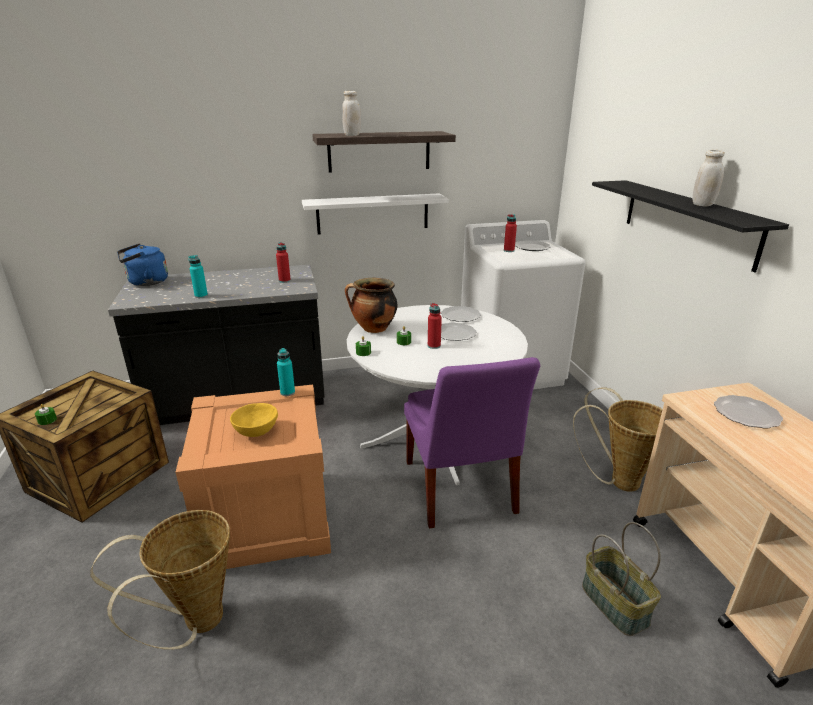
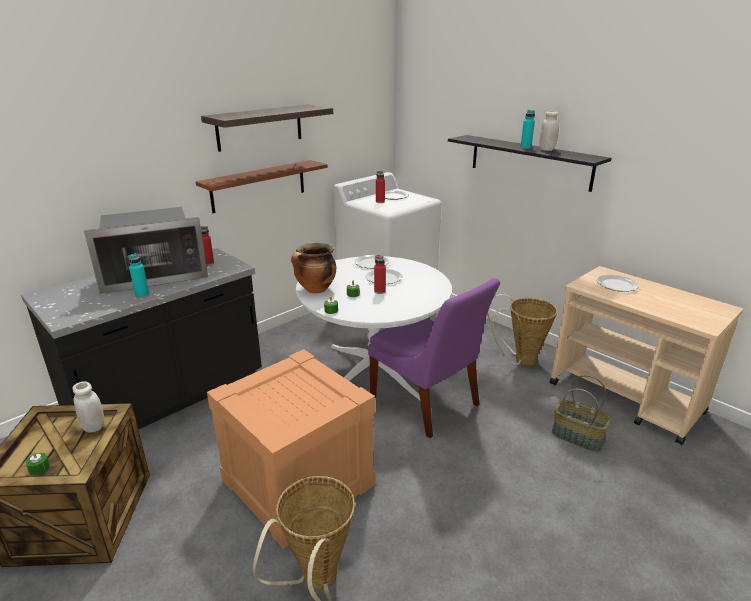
camera: 30 degrees left, 0 degrees up
(145, 282) = (53, 295): blue kettle -> none
(232, 282) = (154, 275): none -> microwave
(255, 432) = (299, 400): yellow bowl -> none
(287, 392) = (290, 361): turquoise bottle -> turquoise bottle (525, 147)
(352, 135) = (248, 115): white jar -> white jar (94, 427)
(373, 213) = (259, 186): white shelf -> brown shelf

